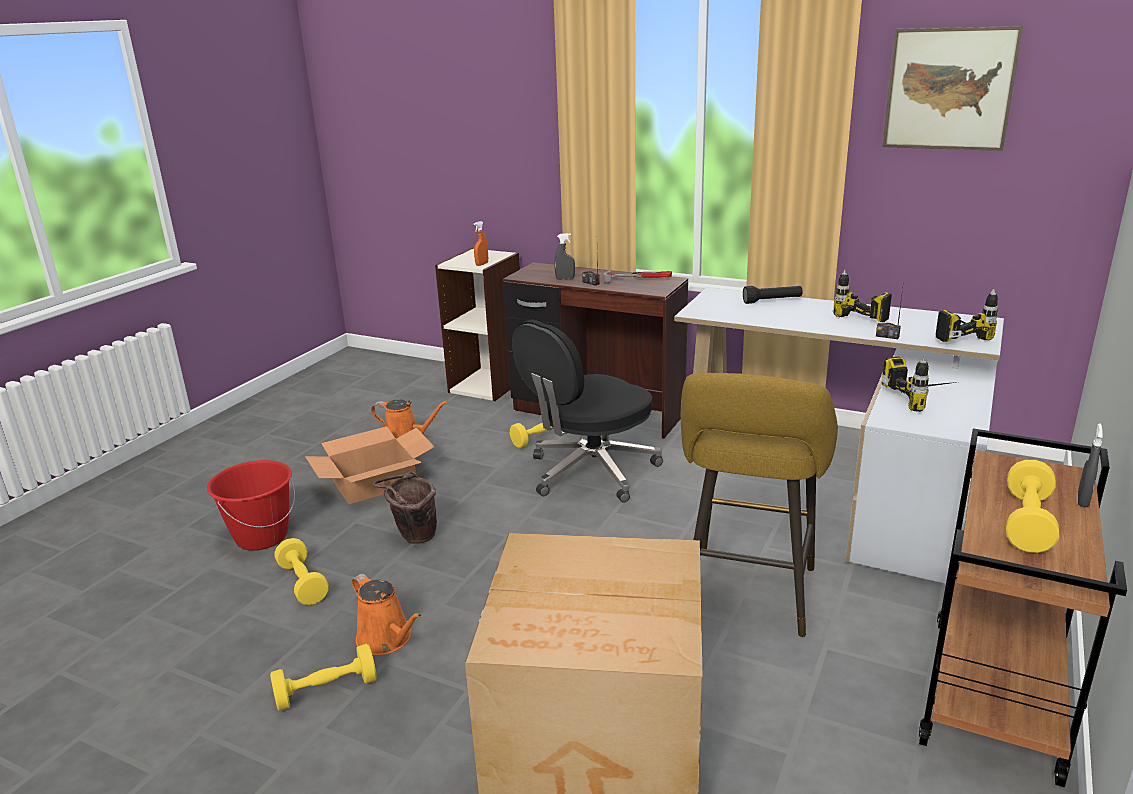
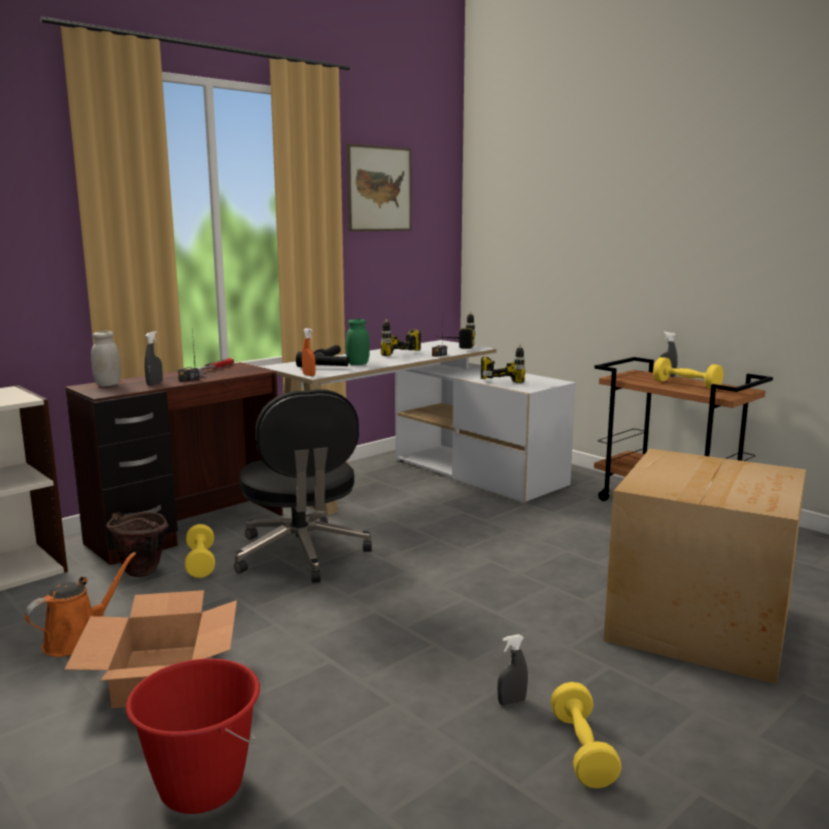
camera: 70 degrees left, 10 degrees down
(303, 583) = (358, 754): yellow dumbbell -> none
(387, 639) = (511, 702): orange watering can -> grey spray bottle
(413, 538) = (326, 663): brown bucket -> brown bucket (139, 574)
(482, 264) = (22, 398): orange spray bottle -> orange spray bottle (309, 375)
(549, 269) = (108, 384): none -> white jar
(731, 307) = (323, 368): none -> black flashlight
(747, 597) = (541, 539): yellow stool -> none
(772, 315) = (358, 364): none -> green jar

